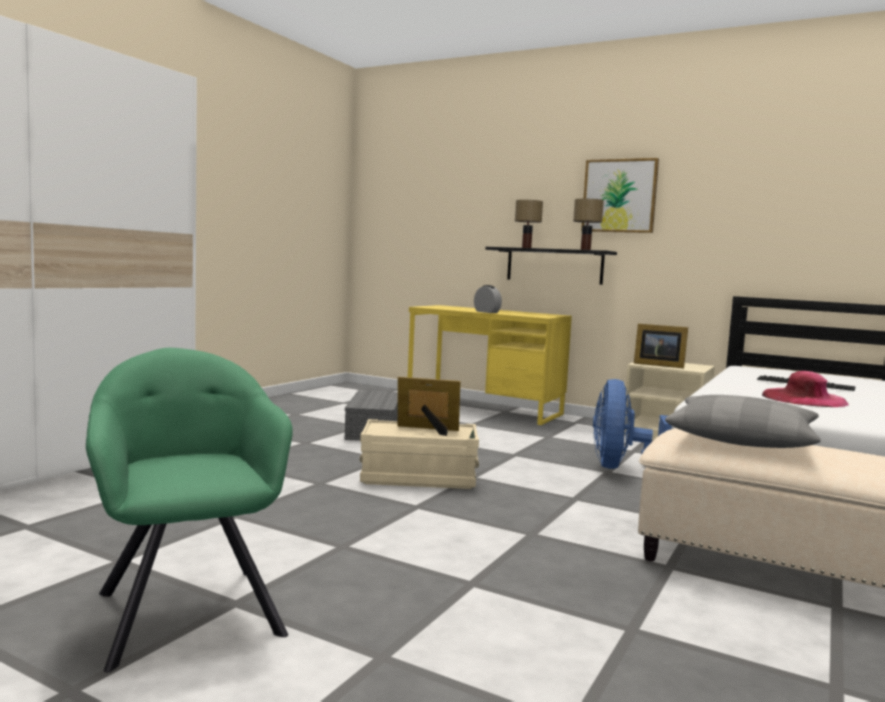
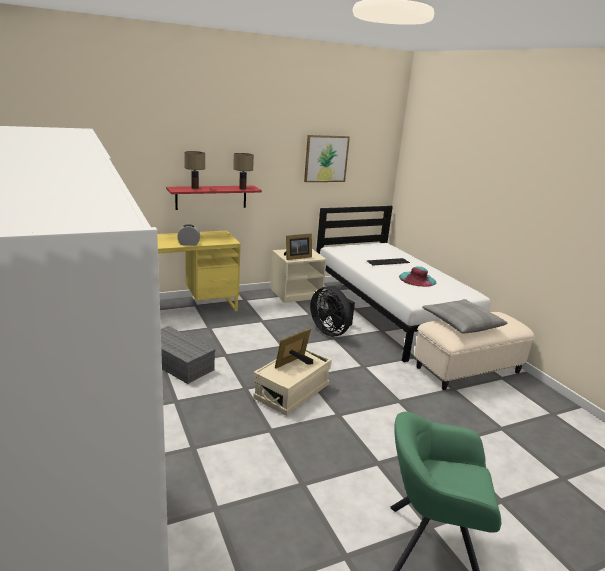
camera: 55 degrees left, 15 degrees up
(554, 265) = (211, 197): black shelf -> red shelf
(619, 196) = (254, 147): picture -> picture (326, 158)
(620, 467) = (331, 331): blue fan -> black fan
(804, 399) = (417, 279): pink hat -> turquoise hat

